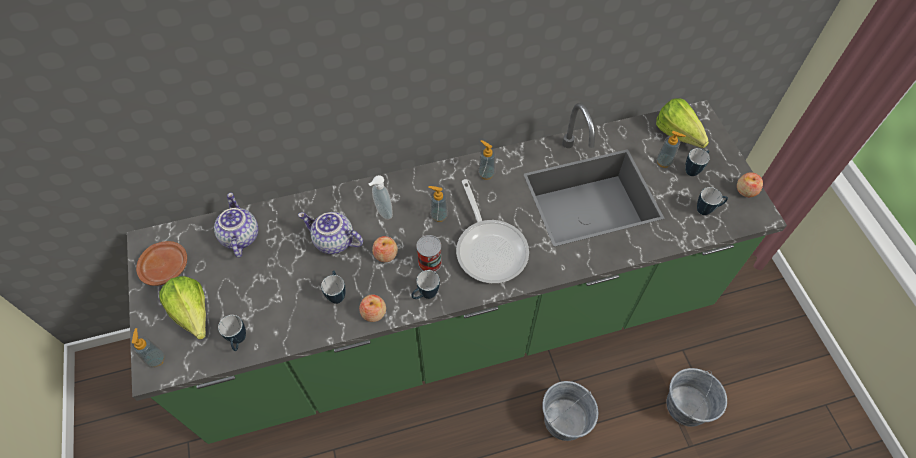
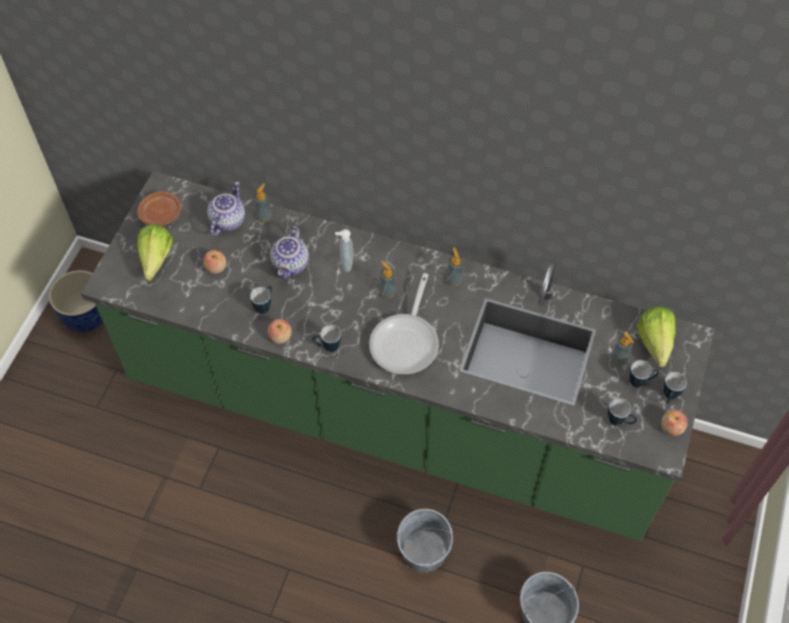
camera: 35 degrees right, 0 degrees up
(125, 411) = (88, 317): none -> planter
(156, 359) = (112, 277): soap dispenser -> soap dispenser (264, 216)
(238, 341) = (173, 298): mug -> mug (669, 397)
(333, 242) = (291, 265): teapot -> teapot turned 135 degrees counterclockwise
(385, 254) = (323, 298): apple -> apple (216, 267)
(430, 262) = (351, 324): can -> none

